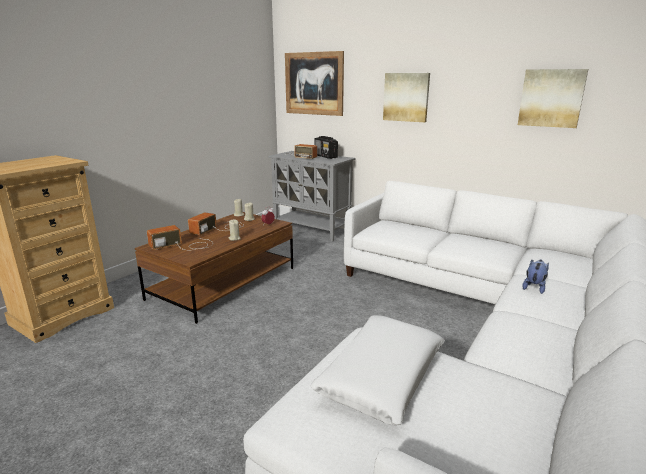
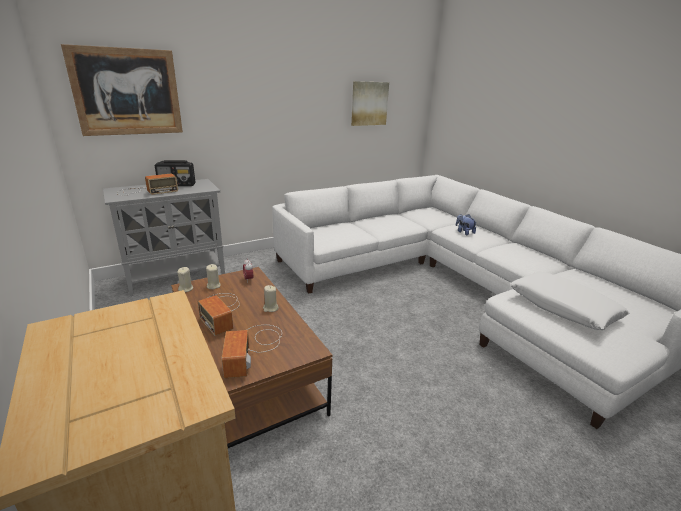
camera: 65 degrees left, 5 degrees up
(406, 97) = (258, 106): picture -> none

